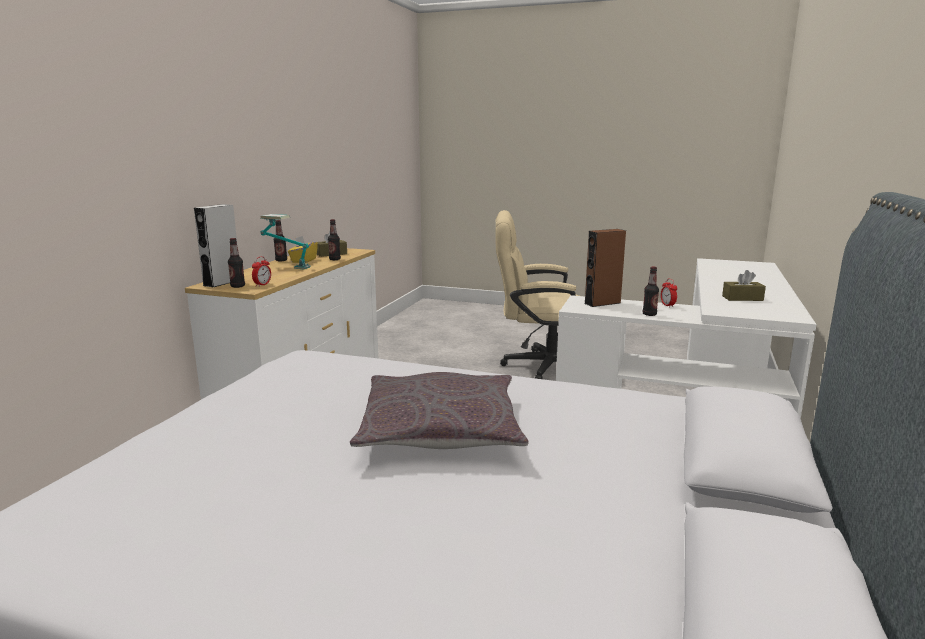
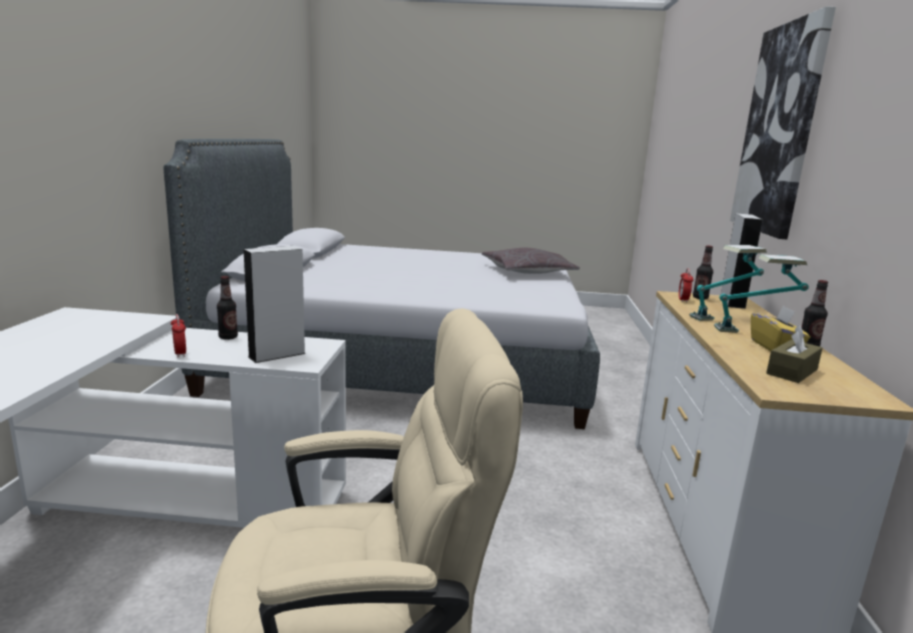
camera: 165 degrees right, 0 degrees up
(148, 128) = (779, 130): none -> picture
(275, 273) = (723, 317): none -> table lamp
(334, 259) = (739, 353): bottle -> none
(441, 429) = (423, 276): grey pillow -> grey pillow (527, 272)
(602, 303) = (277, 355): brown speaker -> grey speaker
(742, 298) = (62, 342): brown tissue box -> none

